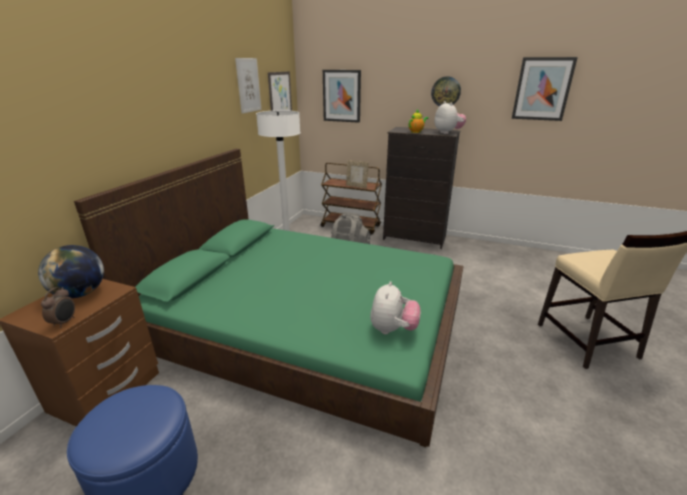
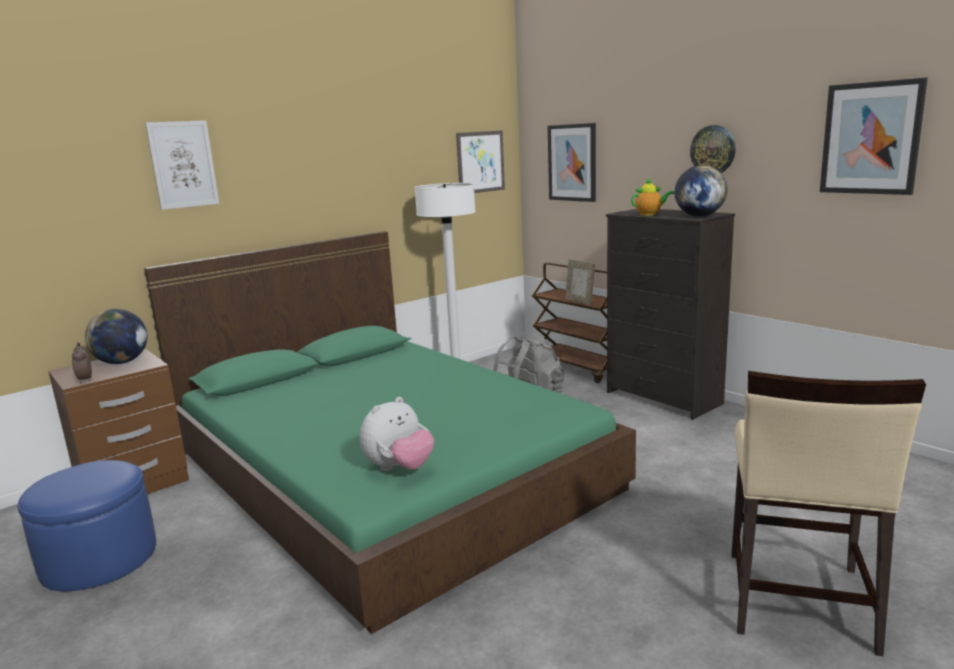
camera: 30 degrees right, 10 degrees down
(65, 322) = (85, 380): alarm clock -> alarm clock turned 120 degrees clockwise
(248, 85) = (416, 150): picture -> picture (183, 164)
(448, 132) = (699, 216): plush toy -> globe

